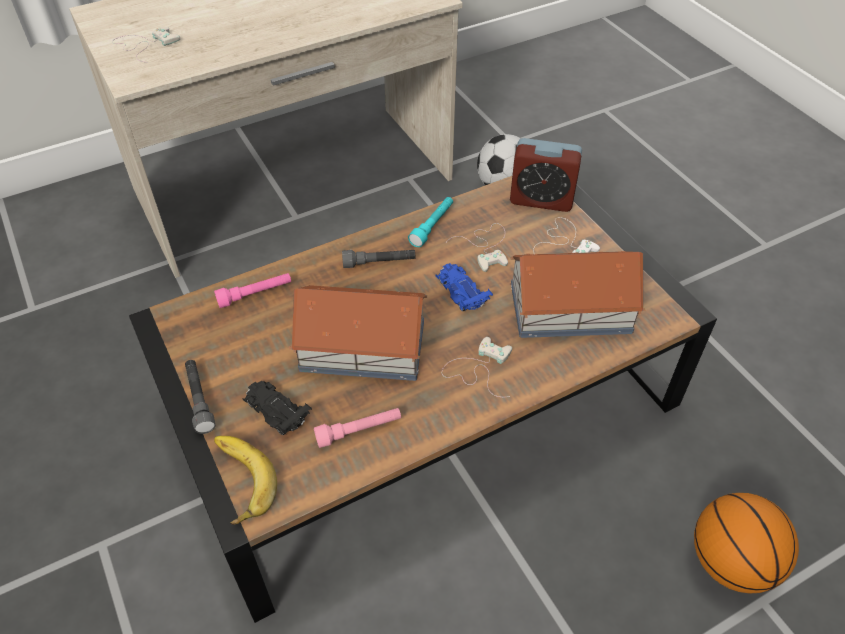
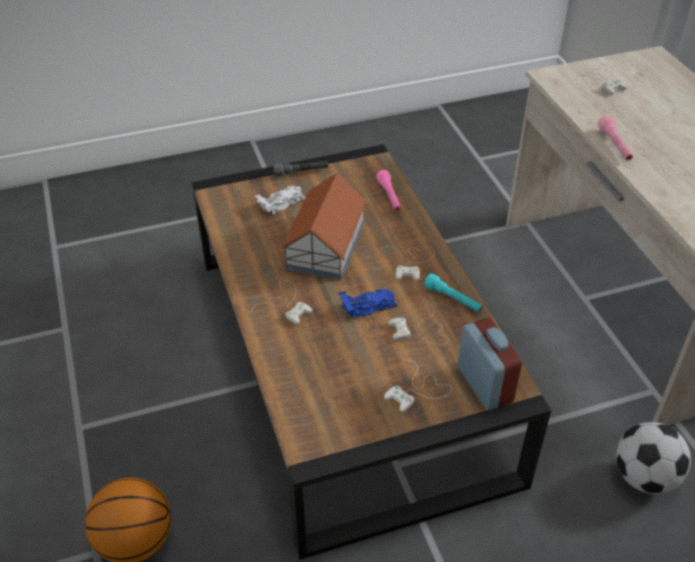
camera: 100 degrees right, 5 degrees down
(237, 481) = (235, 186): banana -> none
(276, 410) = (281, 203): black toy car -> white toy car
(359, 431) = (252, 237): pink flashlight -> pink flashlight (615, 145)
(379, 263) = (411, 262): grey flashlight -> white game controller
(541, 199) = (484, 385): alarm clock -> alarm clock turned 135 degrees clockwise
(568, 307) = (334, 372): toy house -> none

